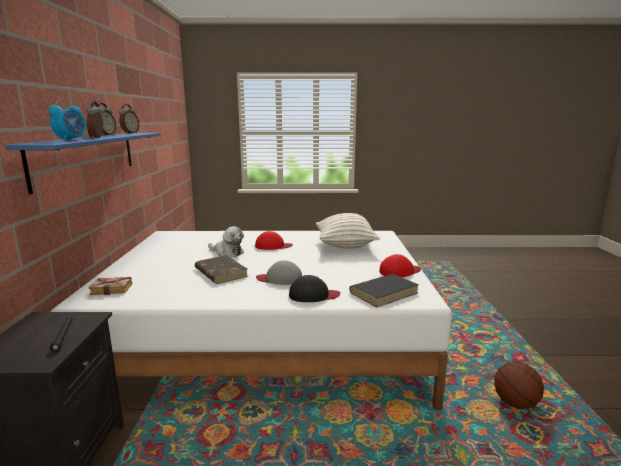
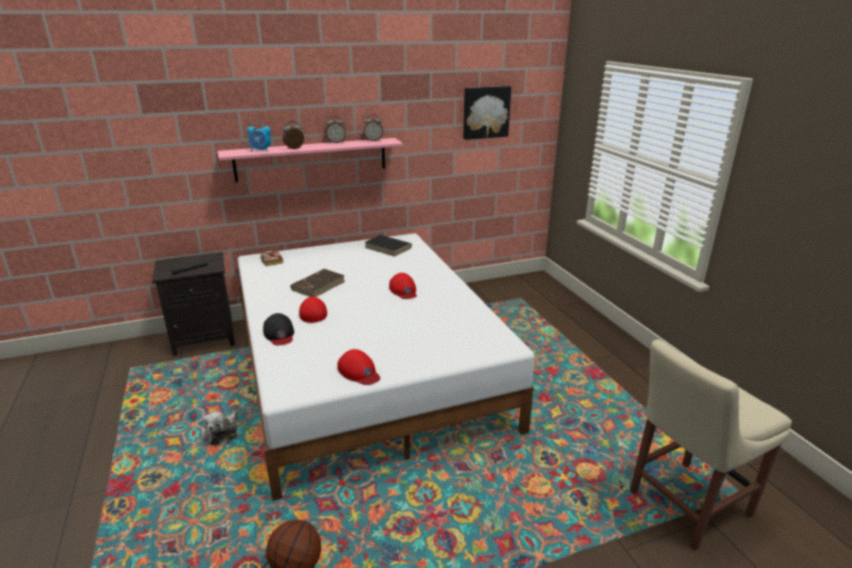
camera: 70 degrees right, 10 degrees up
(88, 157) = (311, 159): blue shelf -> pink shelf
(165, 112) = (485, 112): none -> picture
(227, 253) = (369, 276): plush toy -> plush toy (224, 434)
(280, 279) = (313, 312): grey cap -> red cap
(345, 246) = (431, 328): pillow -> none
(384, 292) = (294, 368): black book -> black book (388, 248)
(455, 272) = (684, 505): none -> beige chair

